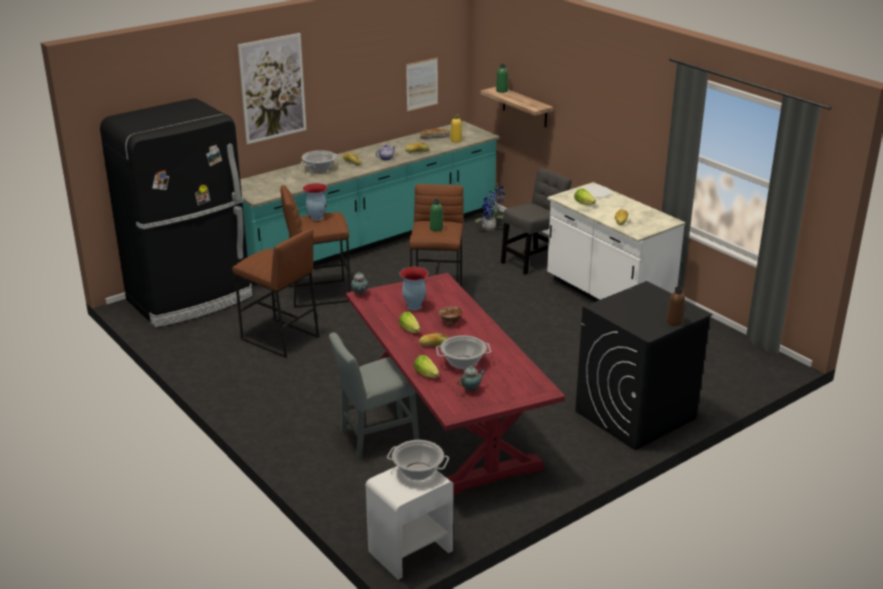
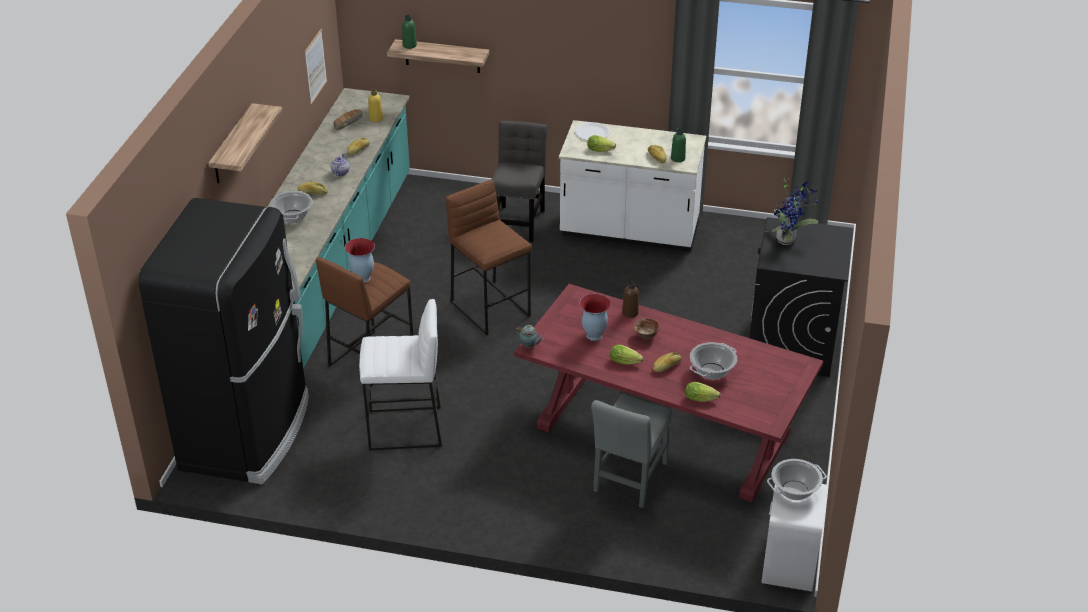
camera: 40 degrees left, 10 degrees up
(273, 88) = (232, 145): picture -> shelf
(279, 338) = (405, 429): brown stool -> white stool
(436, 228) = (495, 238): green bottle -> green bottle (678, 158)
(471, 390) = (753, 394): teapot -> none
(490, 228) = (431, 201): potted plant -> potted plant (788, 240)
(674, 322) = (839, 250): brown bottle -> brown bottle (630, 313)

